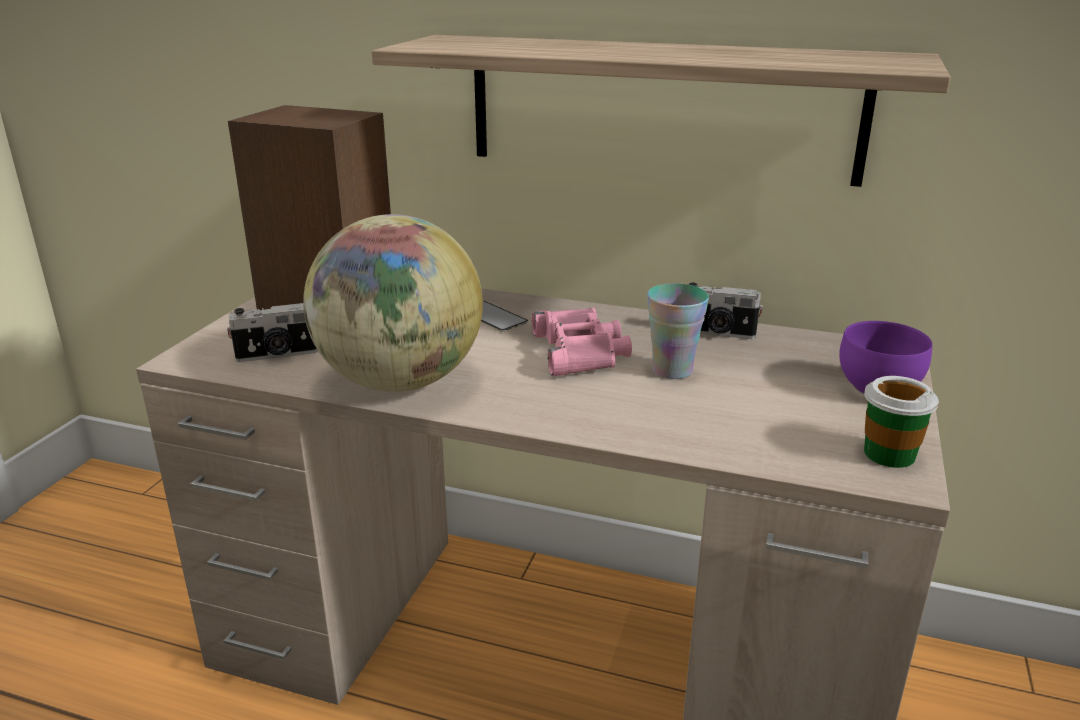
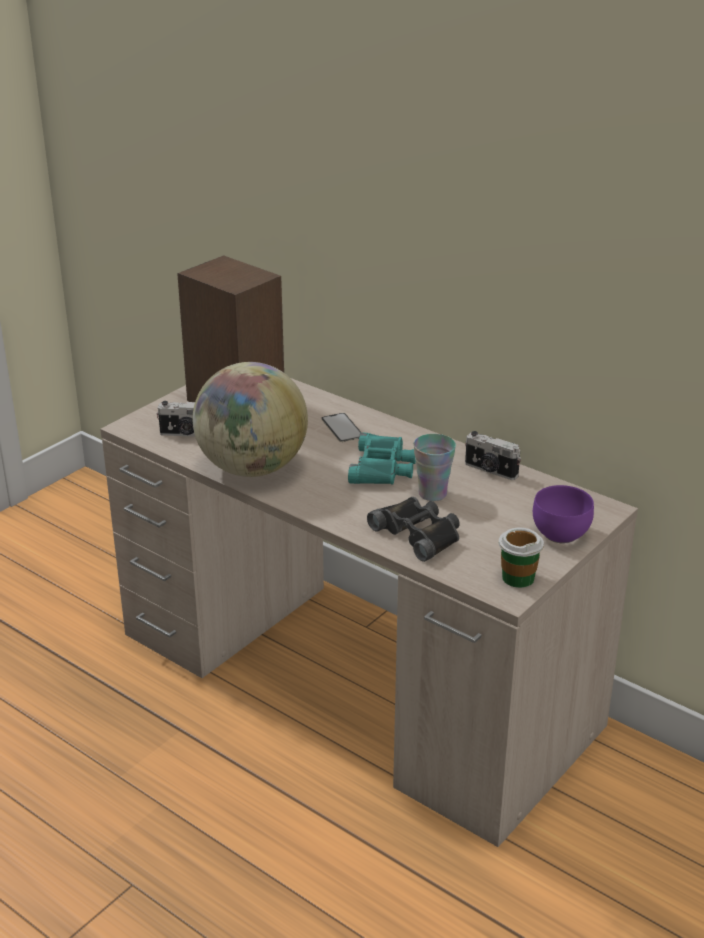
camera: 20 degrees right, 5 degrees up
(581, 351) = (382, 467): pink binoculars -> turquoise binoculars
(661, 108) = (472, 300): shelf -> none
(701, 422) = (419, 534): none -> black binoculars

